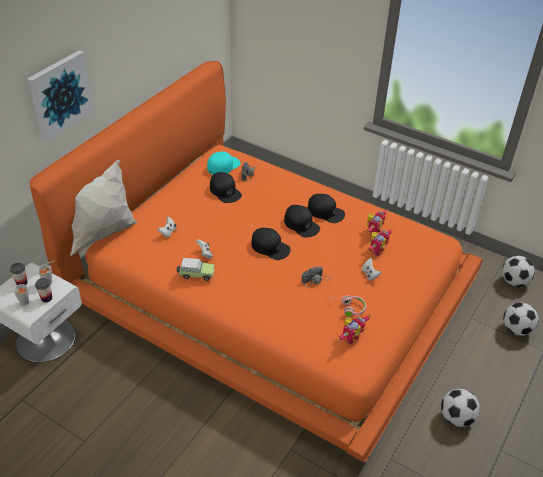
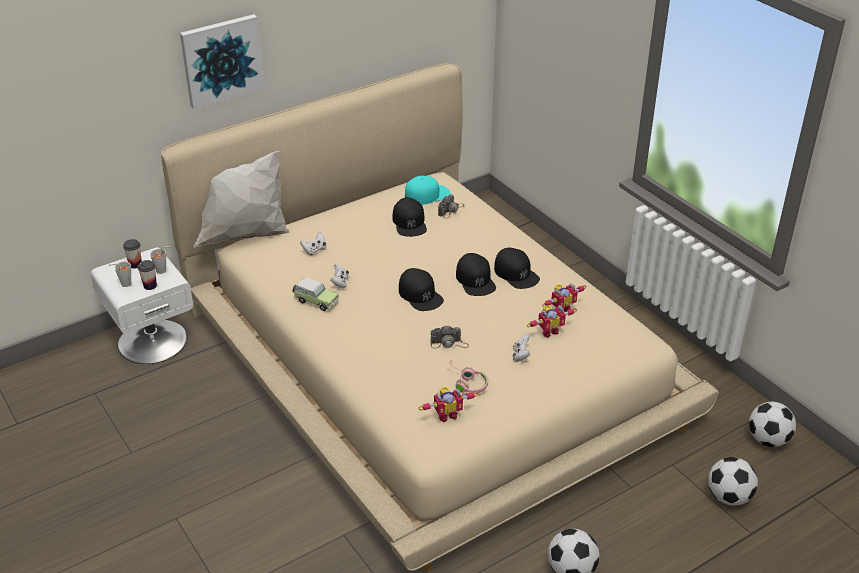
camera: 25 degrees right, 5 degrees down
(269, 291) = (429, 361): orange bed -> beige bed

